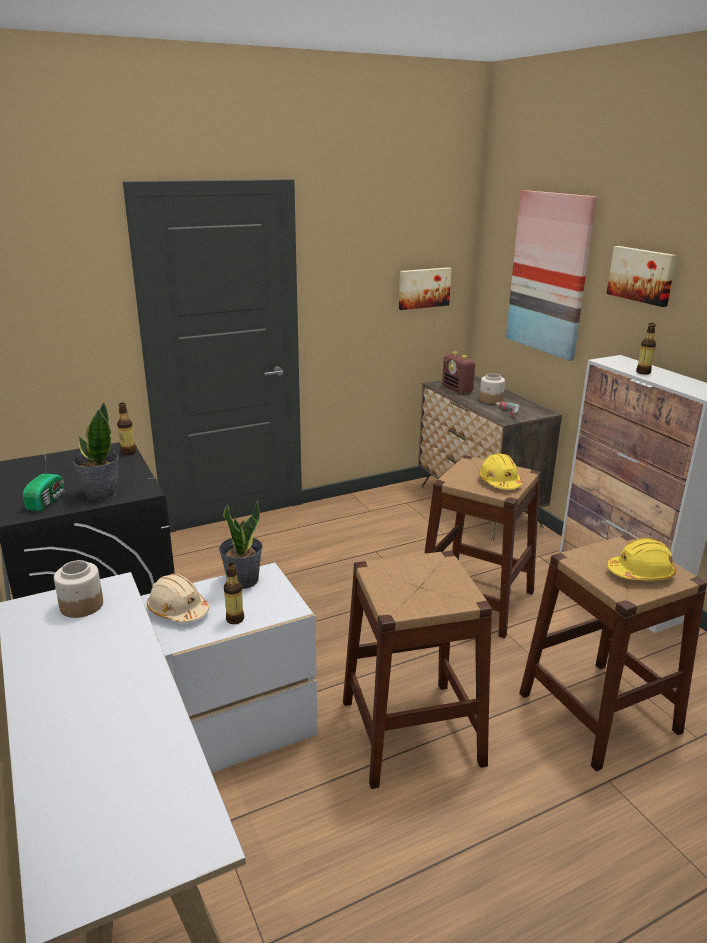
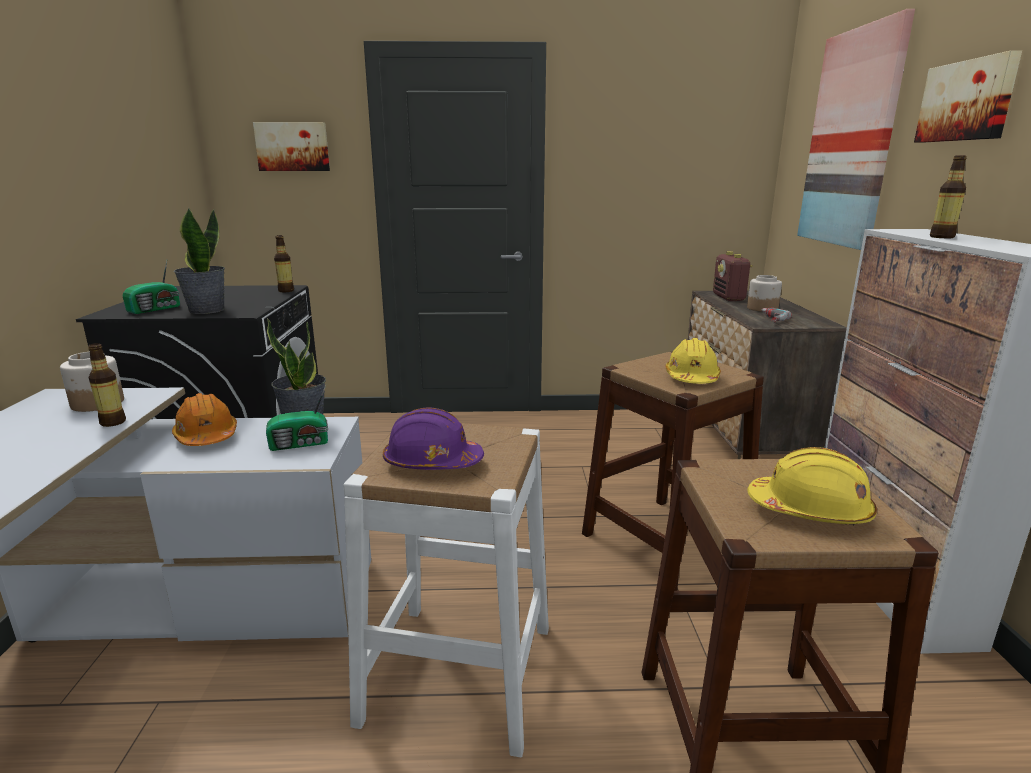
camera: 25 degrees right, 5 degrees down
(178, 610) = (207, 437): beige hard hat -> orange hard hat
(235, 619) = (244, 456): bottle -> bottle (113, 422)
(264, 598) = (301, 444): none -> radio
(411, 731) = (459, 672): brown stool -> white stool
(417, 594) = (432, 462): none -> purple hard hat
(423, 288) = (704, 178): picture -> picture (293, 147)

